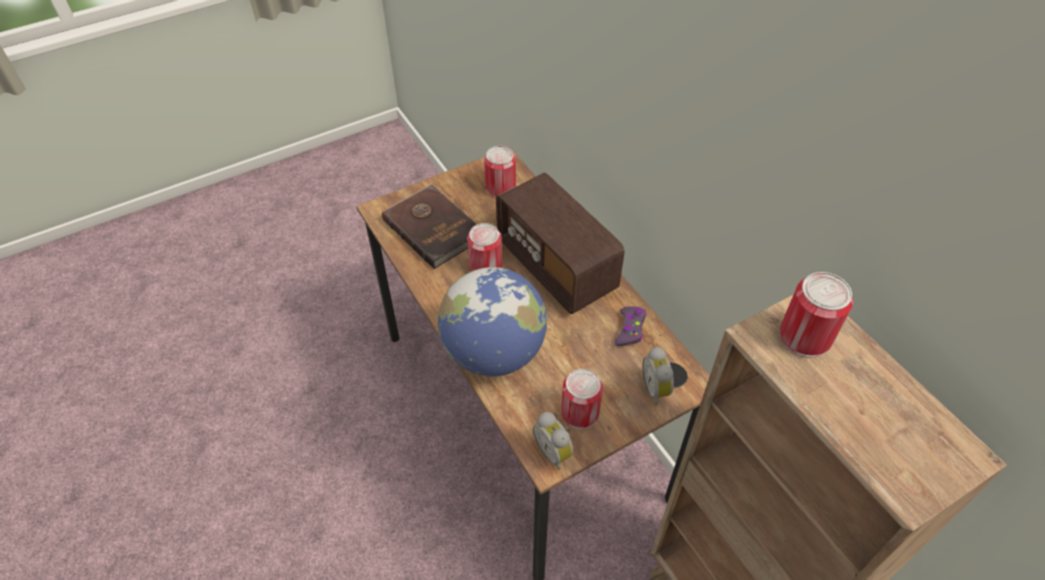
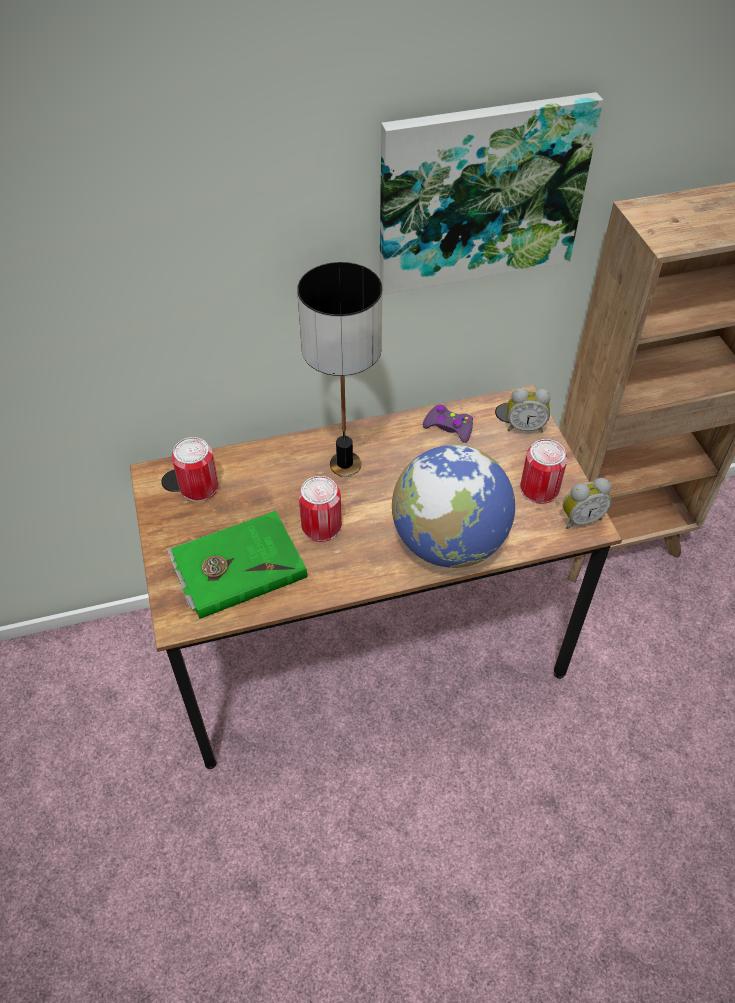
camera: 75 degrees left, 0 degrees up
(434, 227) = (237, 566): brown book -> green book
(556, 266) = (345, 464): radio -> table lamp
(727, 163) = (481, 193): none -> picture
(805, 337) = (670, 221): can -> none

